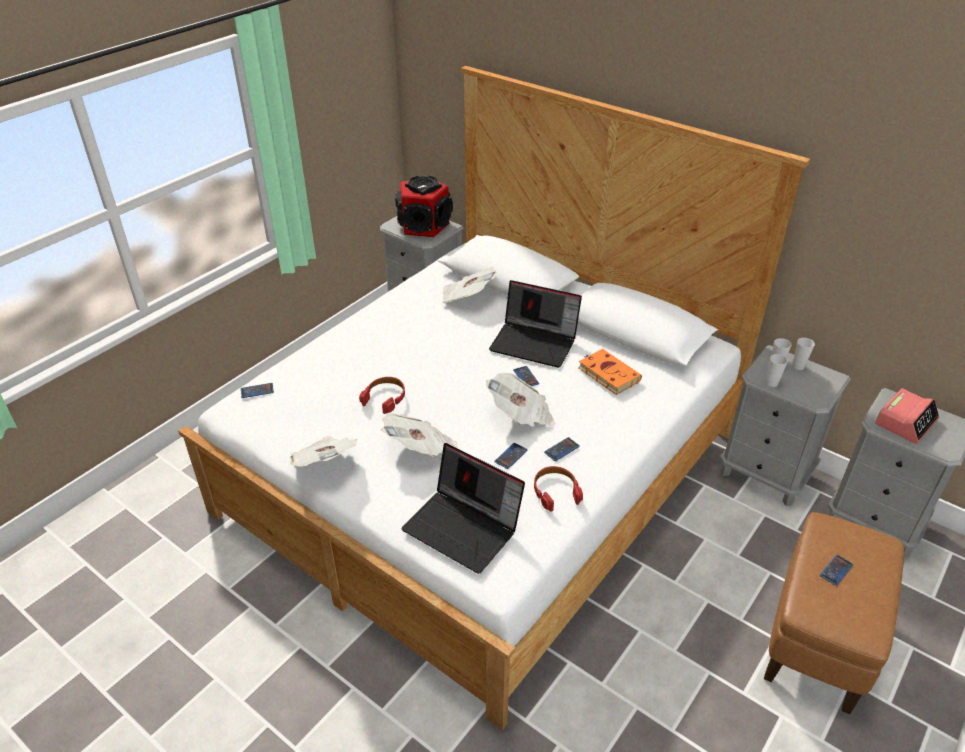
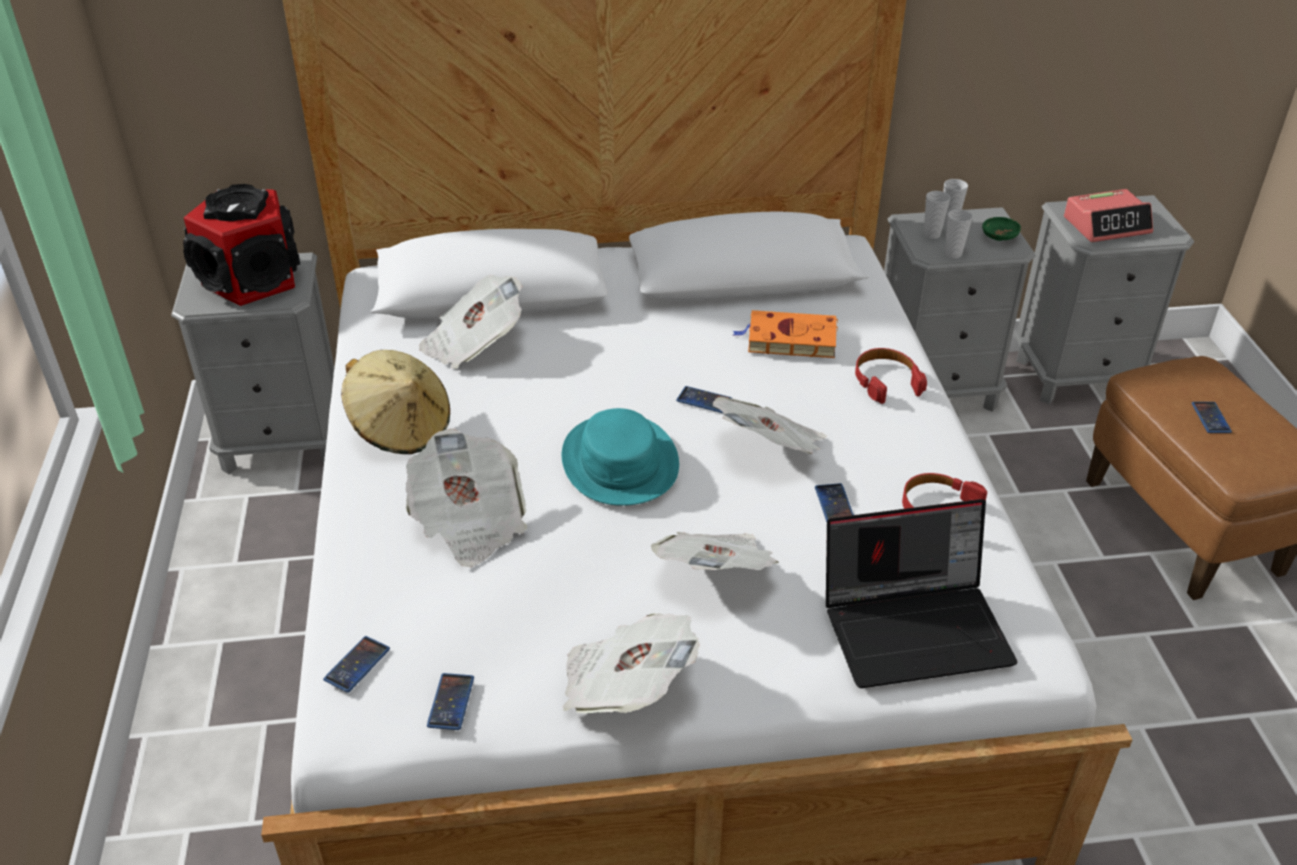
camera: 45 degrees left, 0 degrees up
(360, 366) = (469, 522): none -> newspaper
(385, 398) = (575, 541): red headphones -> red headphones (886, 381)
(391, 316) = (401, 429): none -> beige hat
(449, 379) = (620, 461): none -> turquoise hat
(535, 343) = (651, 352): laptop -> none
(561, 449) = (874, 458): phone -> phone (451, 702)
(816, 390) = (999, 238): none -> green bowl
(906, 421) = (1107, 225): alarm clock -> alarm clock turned 75 degrees clockwise

